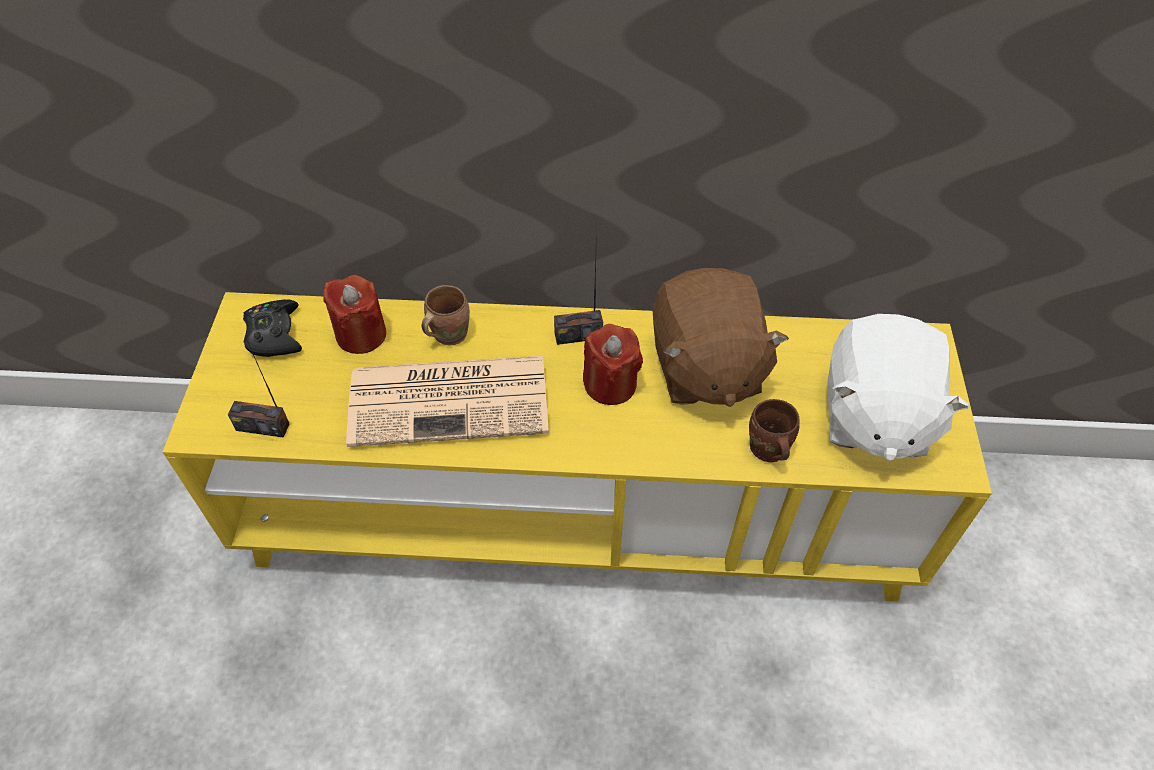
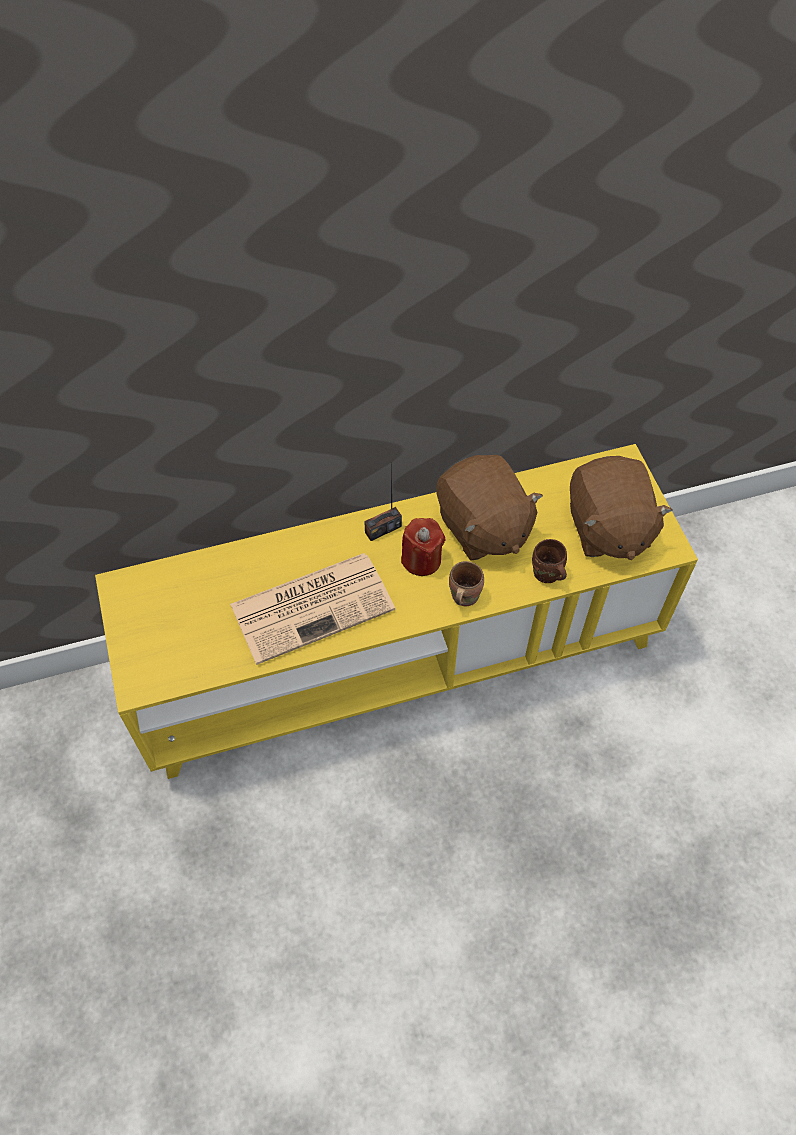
camera: 20 degrees left, 5 degrees up
(263, 426) = (184, 669): radio -> none
(274, 335) = (154, 597): black game controller -> none
(361, 335) = (221, 577): red candle -> none
(447, 334) = (286, 557): brown mug -> brown mug (462, 596)
(873, 416) = (607, 528): white plush toy -> brown plush toy

